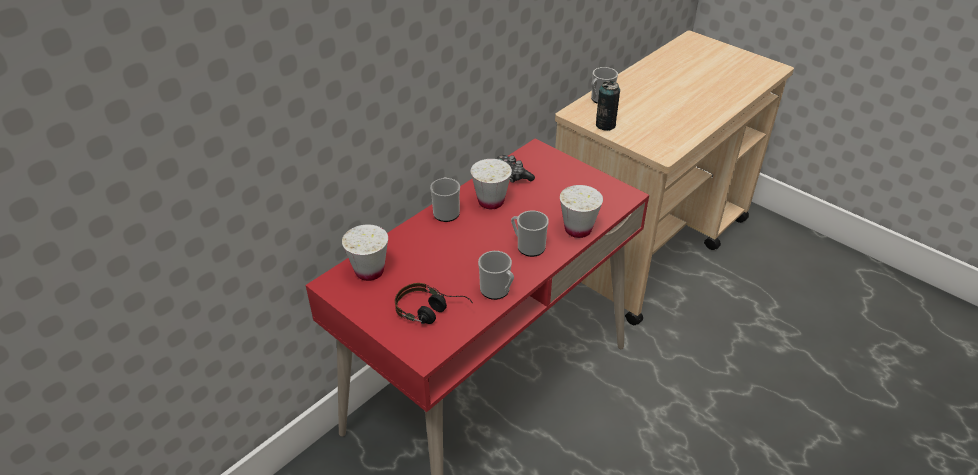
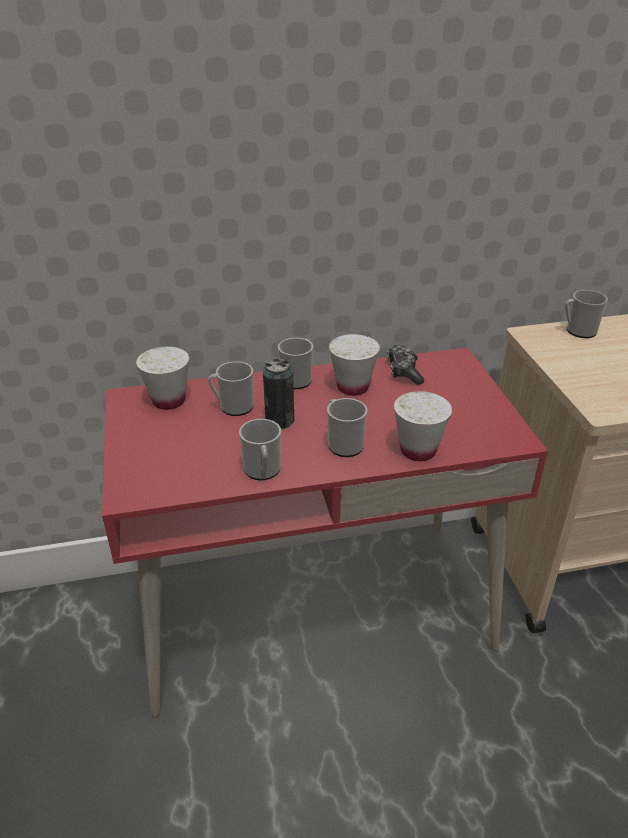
camera: 35 degrees right, 5 degrees down
(423, 254) = (233, 407): none -> mug
(433, 313) = (179, 462): headphones -> none
(605, 125) = (556, 357): can -> can (279, 421)

